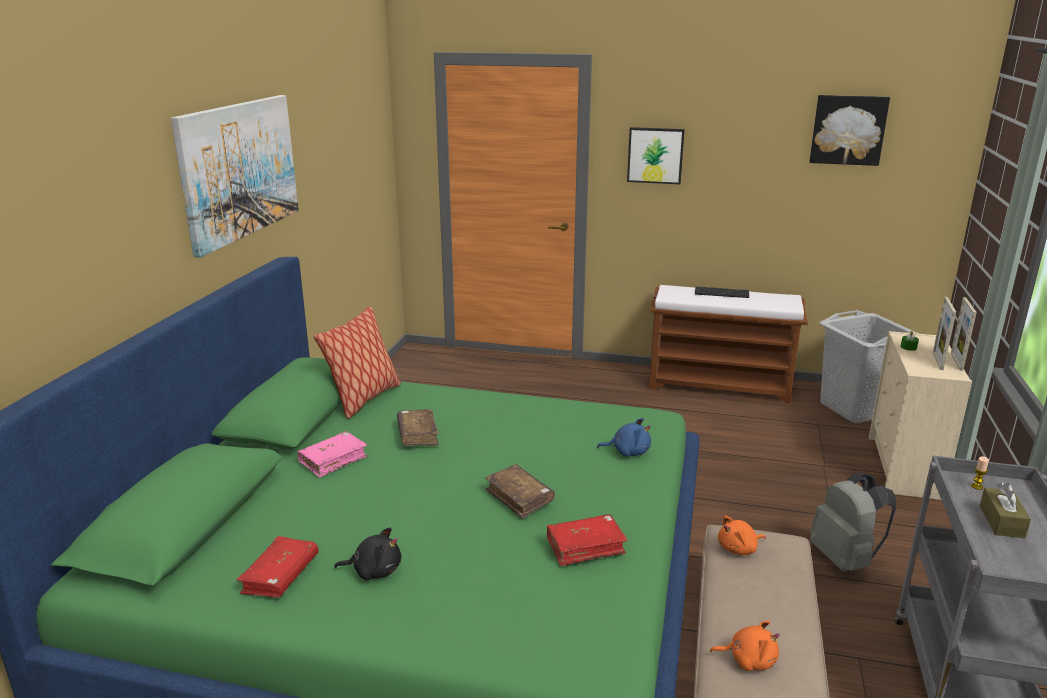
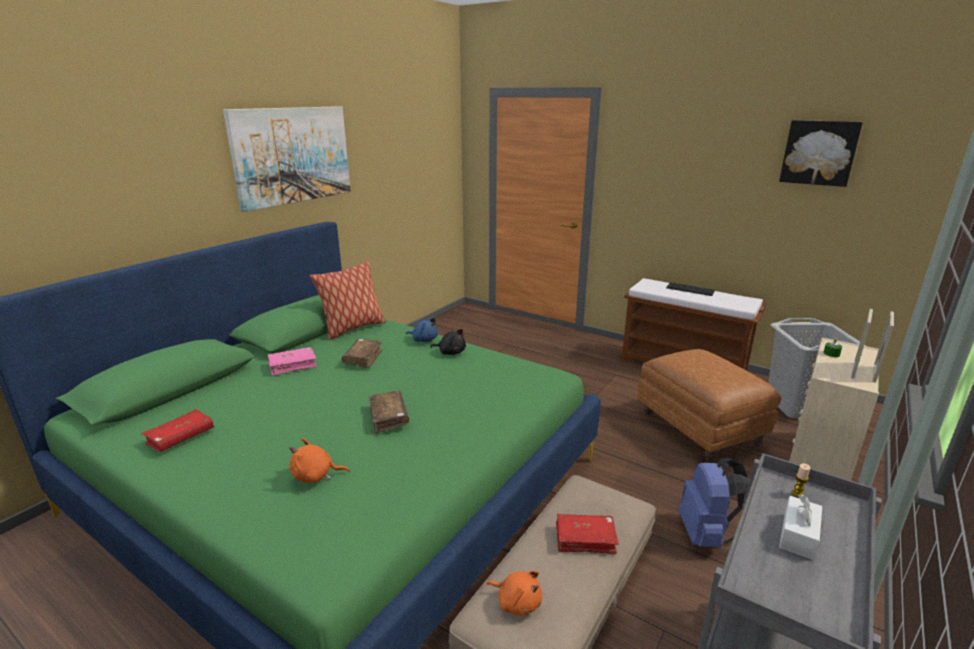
camera: 20 degrees right, 0 degrees up
(374, 571) = (240, 448): black plush toy -> black plush toy (450, 352)
(585, 546) = (399, 466): red book -> red book (585, 539)
(628, 452) = (505, 398): blue plush toy -> blue plush toy (424, 340)
(655, 155) = (646, 171): picture -> none
(739, 549) = (581, 501): orange plush toy -> orange plush toy (315, 476)
(777, 452) = (700, 429): none -> brown ottoman
(845, 559) = (707, 535): grey backpack -> blue backpack
(1001, 521) = (798, 536): brown tissue box -> white tissue box

